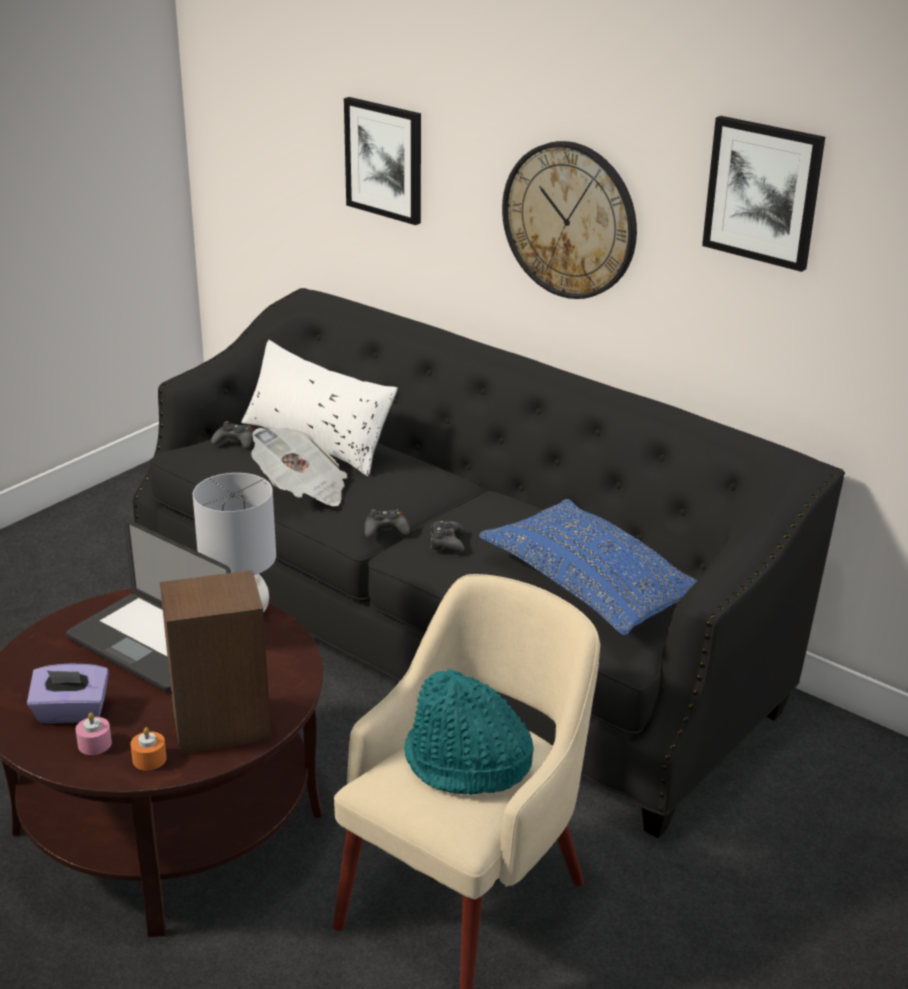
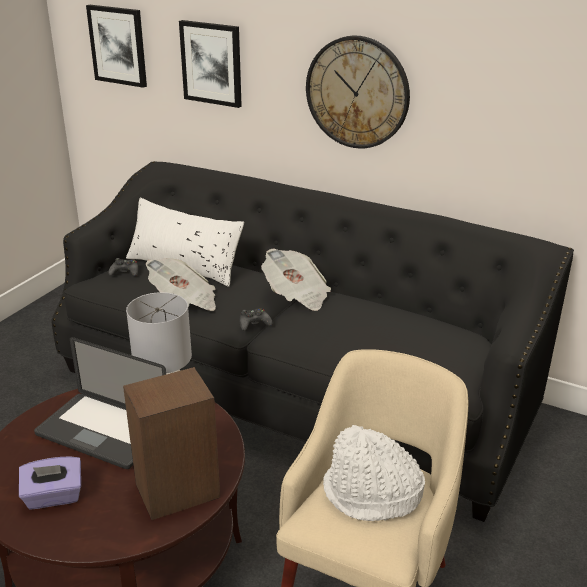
camera: 10 degrees left, 0 degrees up
(94, 744) = (80, 521): pink candle -> none
(149, 759) = (128, 528): orange candle -> none
(446, 542) = (301, 328): black game controller -> none
(457, 498) = (296, 295): none -> newspaper
(466, 764) = (371, 495): turquoise hat -> white hat
(591, 586) = (414, 348): blue pillow -> none
(763, 192) = (508, 57): picture -> picture (118, 45)

